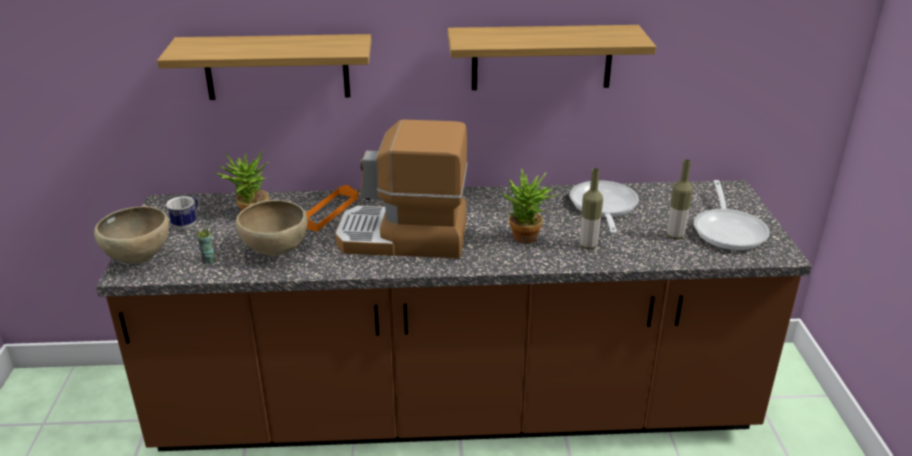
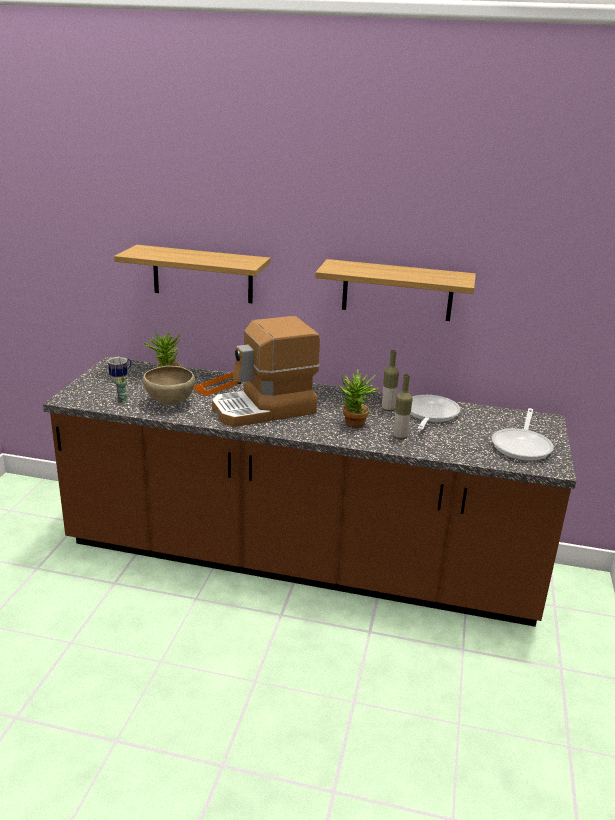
camera: 15 degrees right, 5 degrees down
(140, 259) = (79, 393): brown bowl -> none
(403, 238) = (264, 409): coffee machine -> coffee machine turned 45 degrees counterclockwise
(675, 236) = (475, 442): bottle -> bottle (388, 409)

